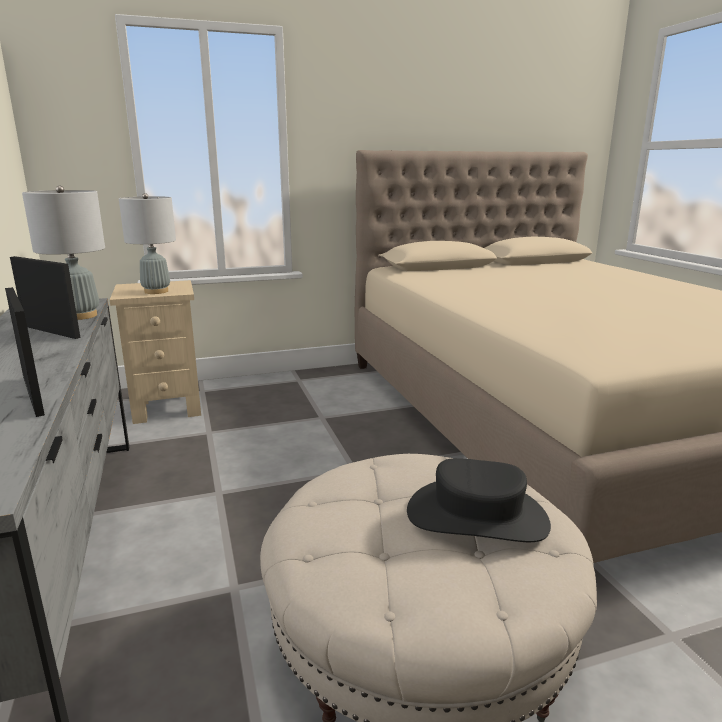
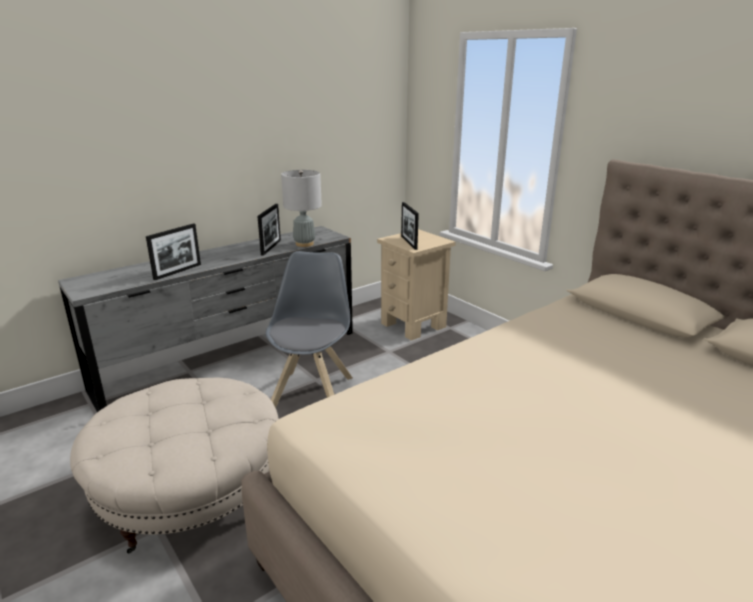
camera: 70 degrees right, 5 degrees up
(156, 291) = (409, 242): grey table lamp -> picture frame
(248, 500) = (312, 392): none -> grey chair
(477, 516) = (180, 435): black hat -> none

